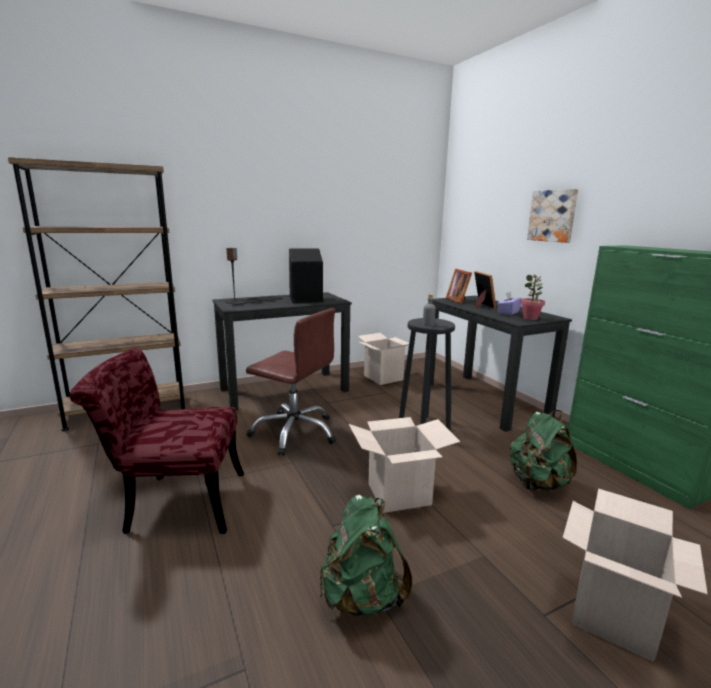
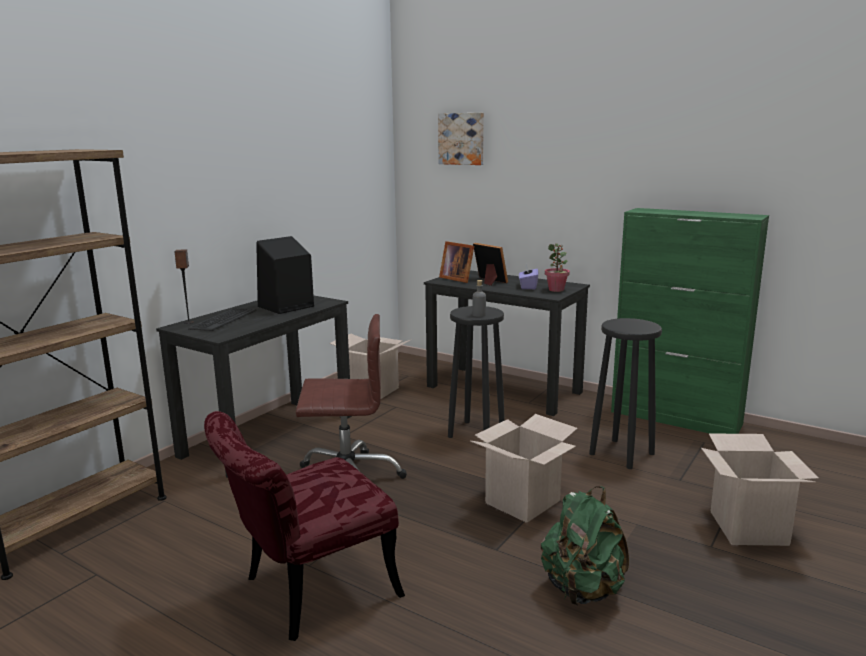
camera: 30 degrees left, 0 degrees up
(538, 483) = (622, 454): green backpack -> black stool
(553, 216) = (552, 177): picture -> picture (462, 139)

